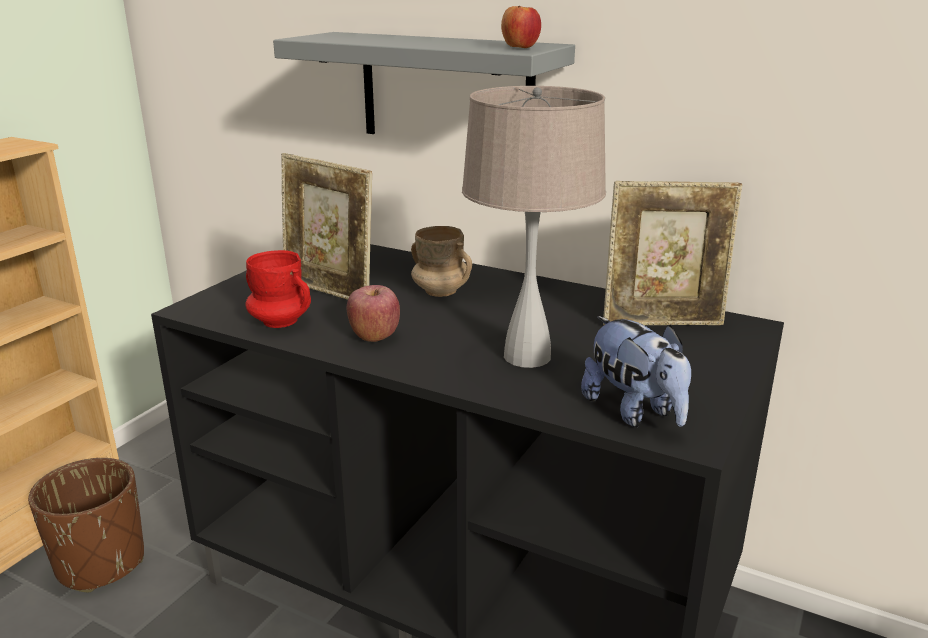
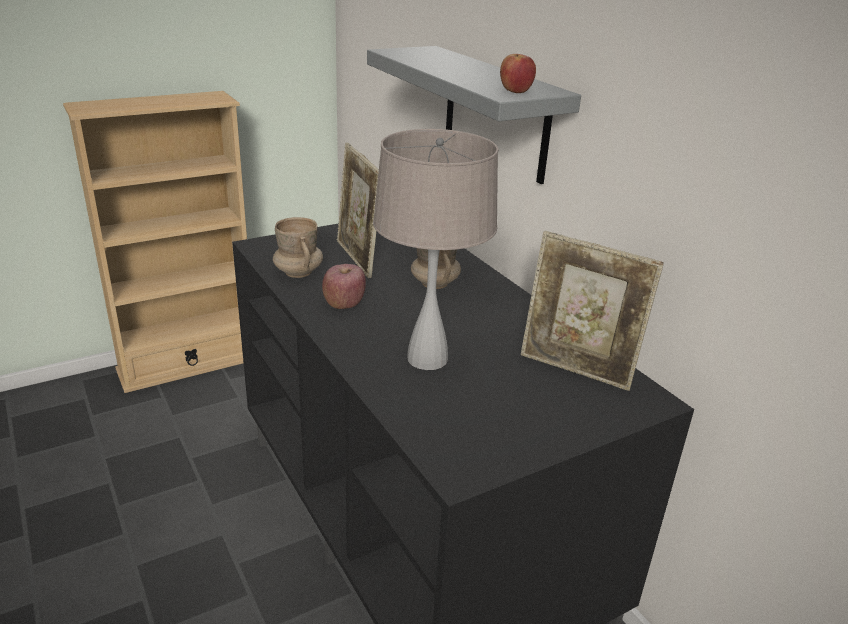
camera: 30 degrees right, 5 degrees up
(101, 563) = (209, 402): brown planter -> none
(281, 321) = (298, 272): red mug -> beige mug
(634, 412) = (446, 433): plush toy -> none

